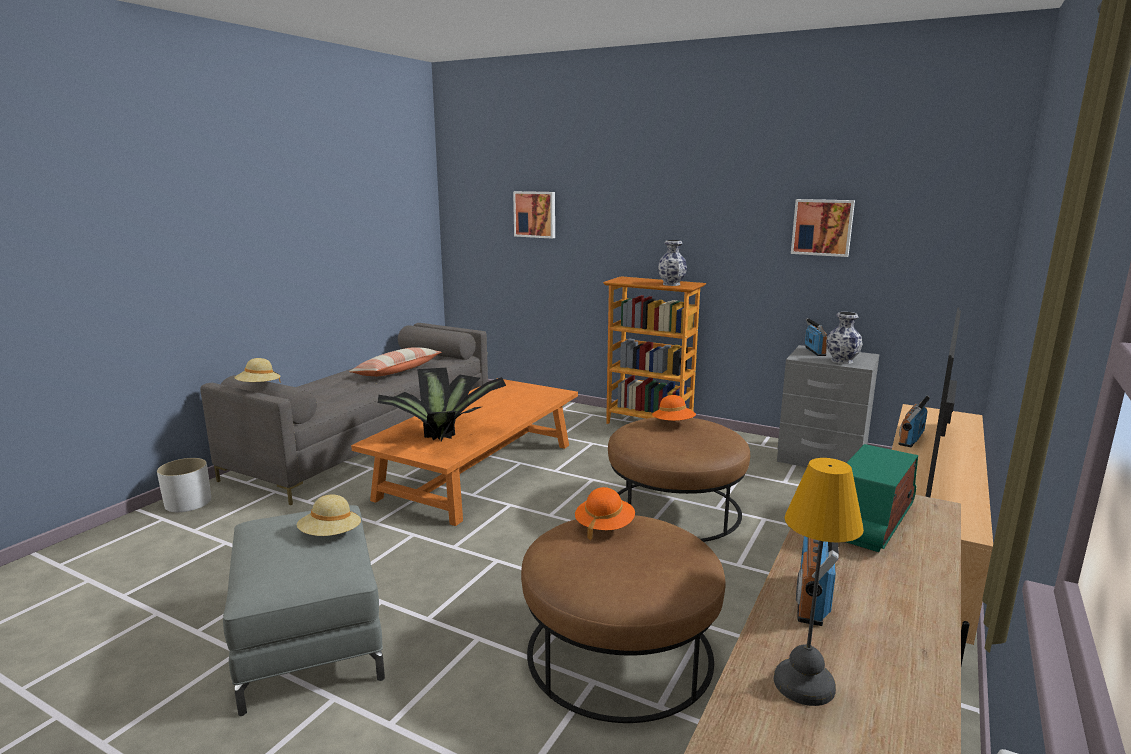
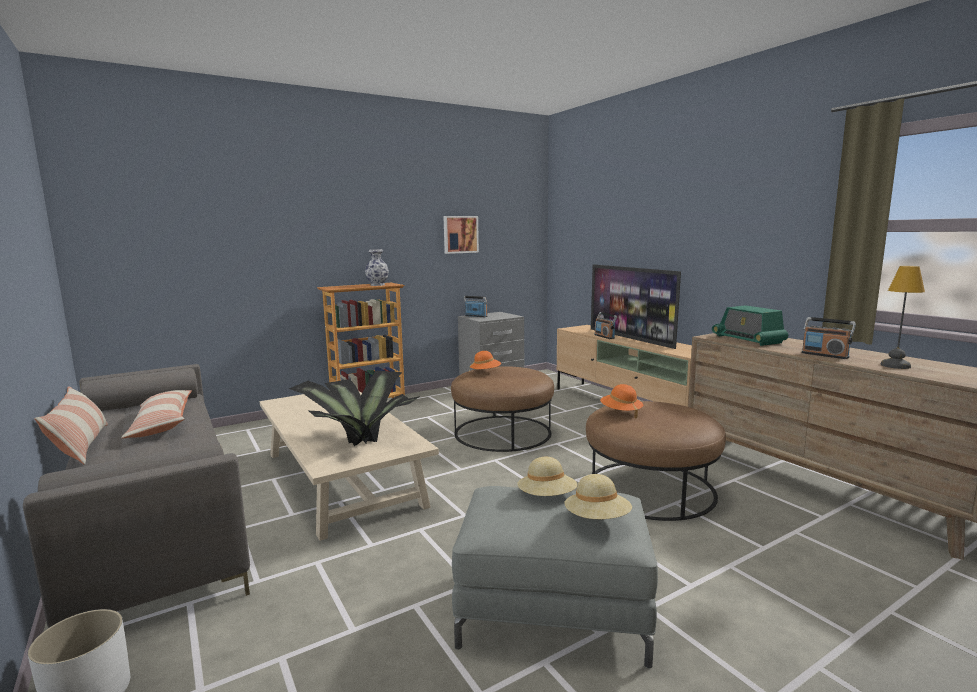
camera: 60 degrees left, 5 degrees down
(259, 387) = (153, 461): beige hat -> beige hat (597, 520)
(345, 369) = (81, 445): none -> pillow
(478, 470) = (339, 478): orange coffee table -> beige coffee table
(535, 214) = (211, 236): picture -> none
(841, 361) = (501, 316): vase -> none

